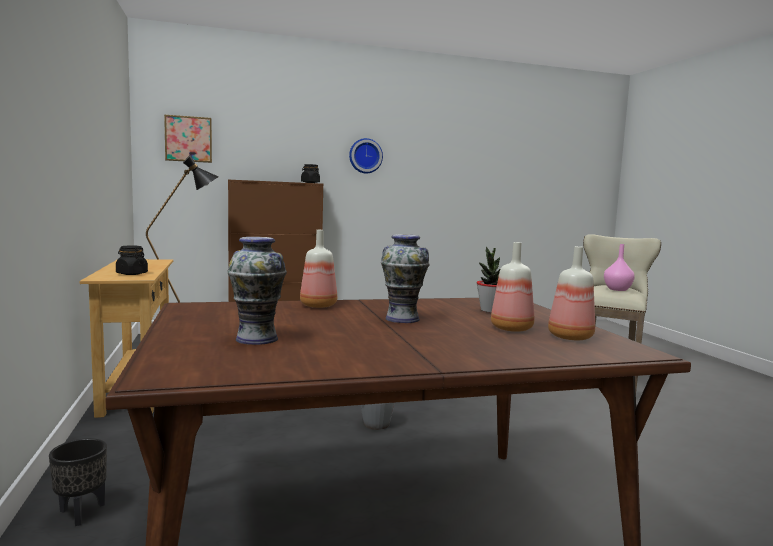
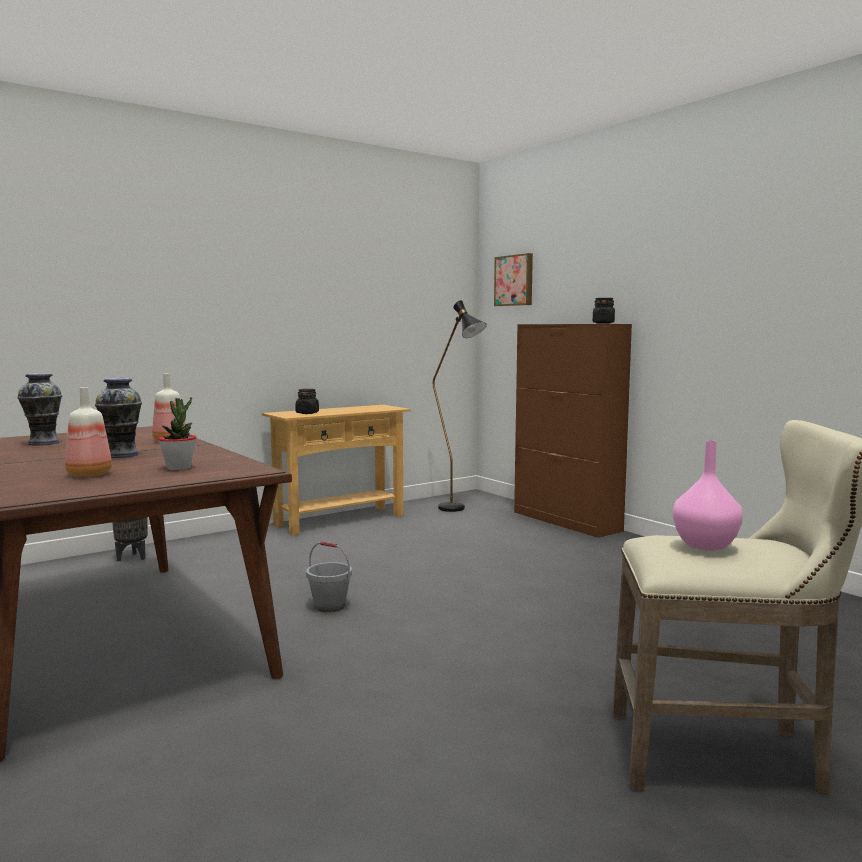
camera: 70 degrees right, 0 degrees up
(365, 156) = (694, 276): wall clock -> none
(569, 337) = (53, 486): bottle -> none

